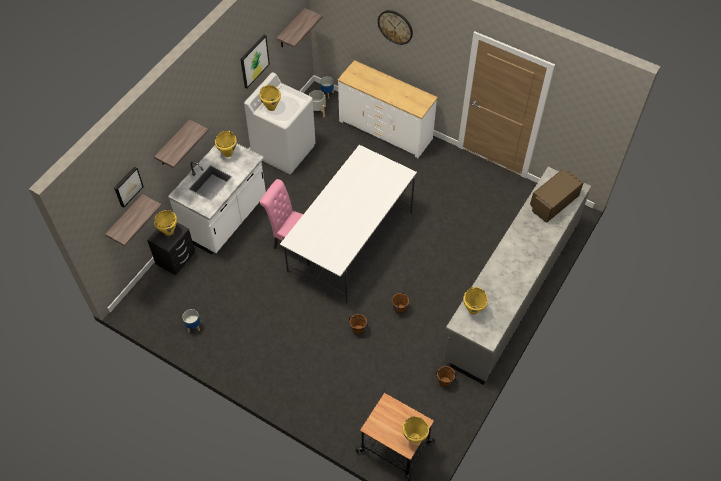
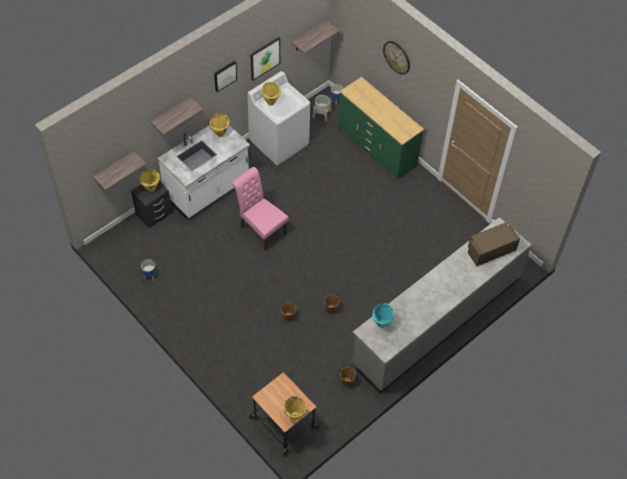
camera: 15 degrees right, 0 degrees up
(127, 186) = (121, 141): picture -> picture (224, 75)
(350, 241) = (309, 238): white dining table -> none
(385, 130) = (377, 147): white dresser -> green dresser
(473, 310) = (381, 323): yellow cooking pot -> turquoise cooking pot

